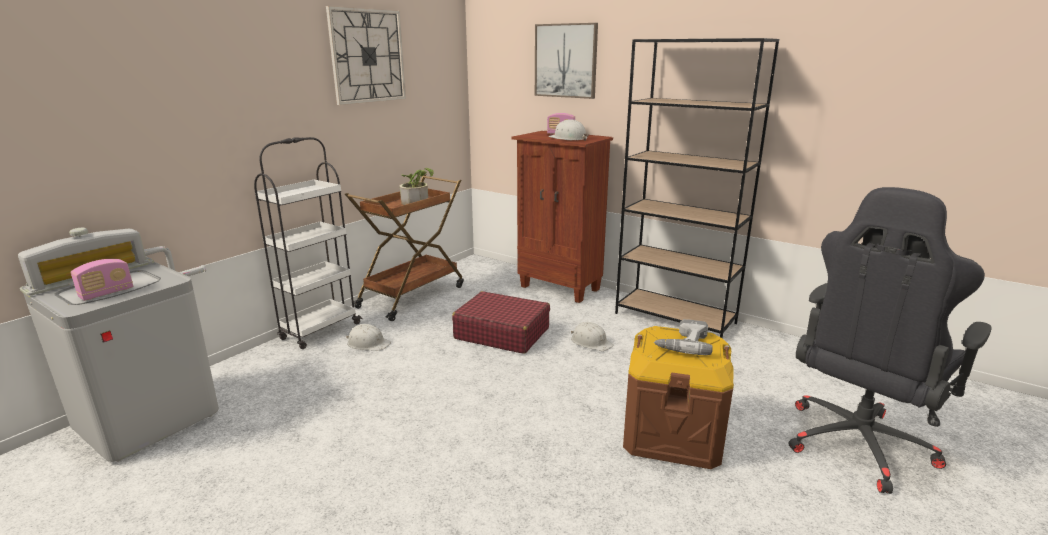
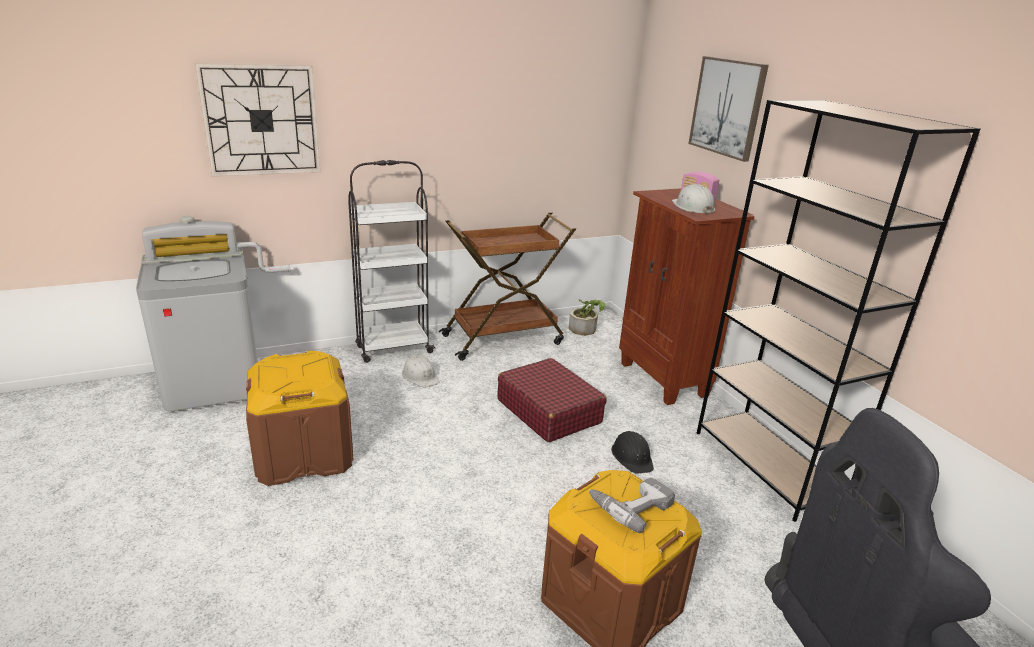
camera: 30 degrees right, 5 degrees up
(106, 293) = (183, 276): radio -> none
(319, 439) = (303, 454): none -> brown storage box
(367, 56) = (499, 79): wall clock -> wall clock (261, 120)
(417, 201) = (524, 242): potted plant -> potted plant (585, 328)
(591, 342) = (632, 457): white hard hat -> black hard hat

